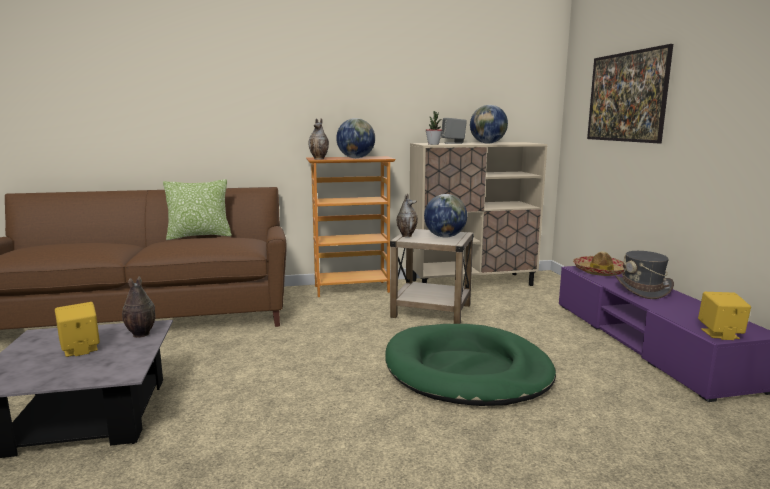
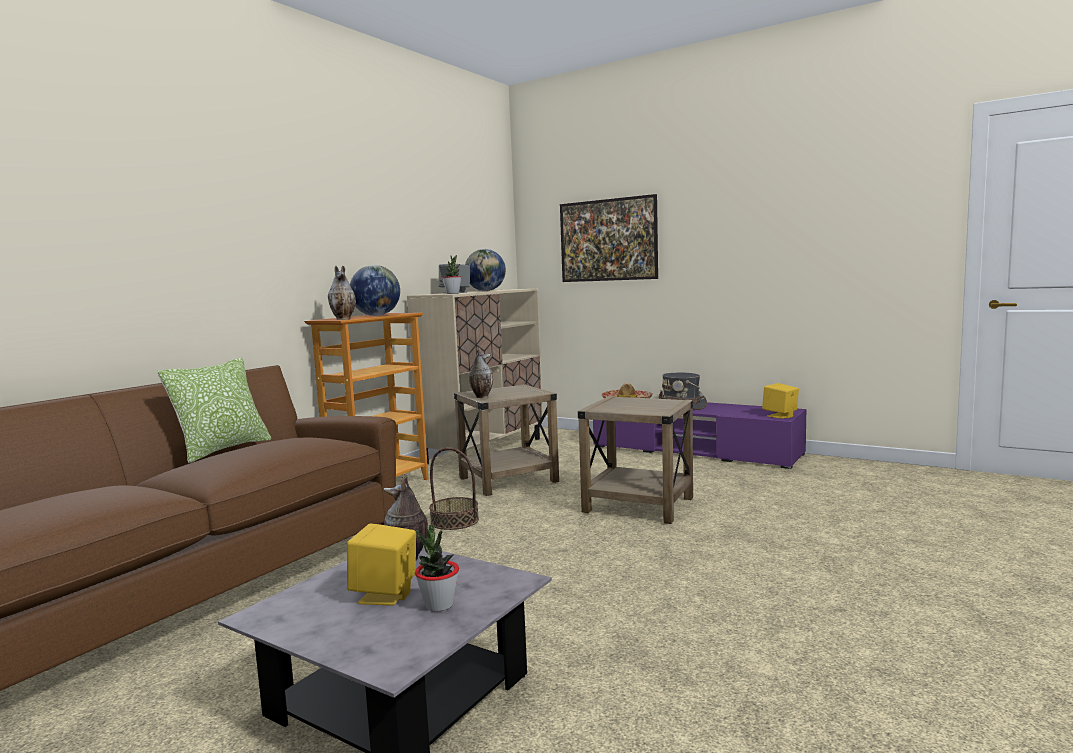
camera: 45 degrees left, 5 degrees down
(72, 367) = (439, 605): none -> potted plant
(335, 327) = (454, 521): none -> basket
(445, 236) = (516, 391): globe -> none
(467, 370) = (639, 506): green dog bed -> beige side table

